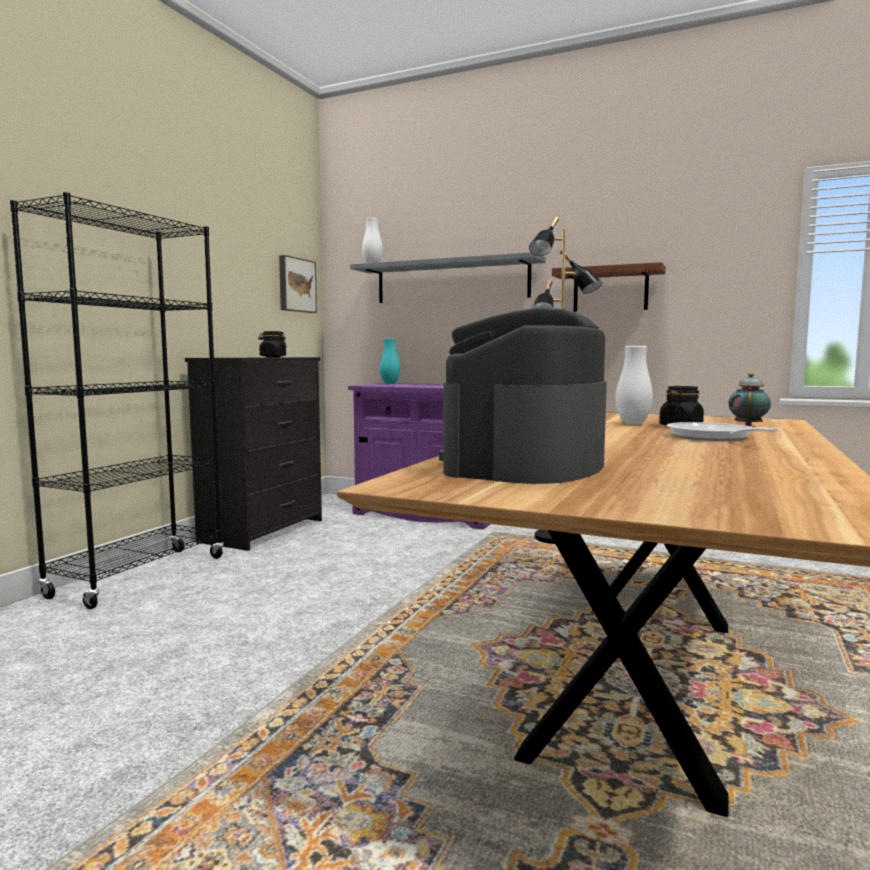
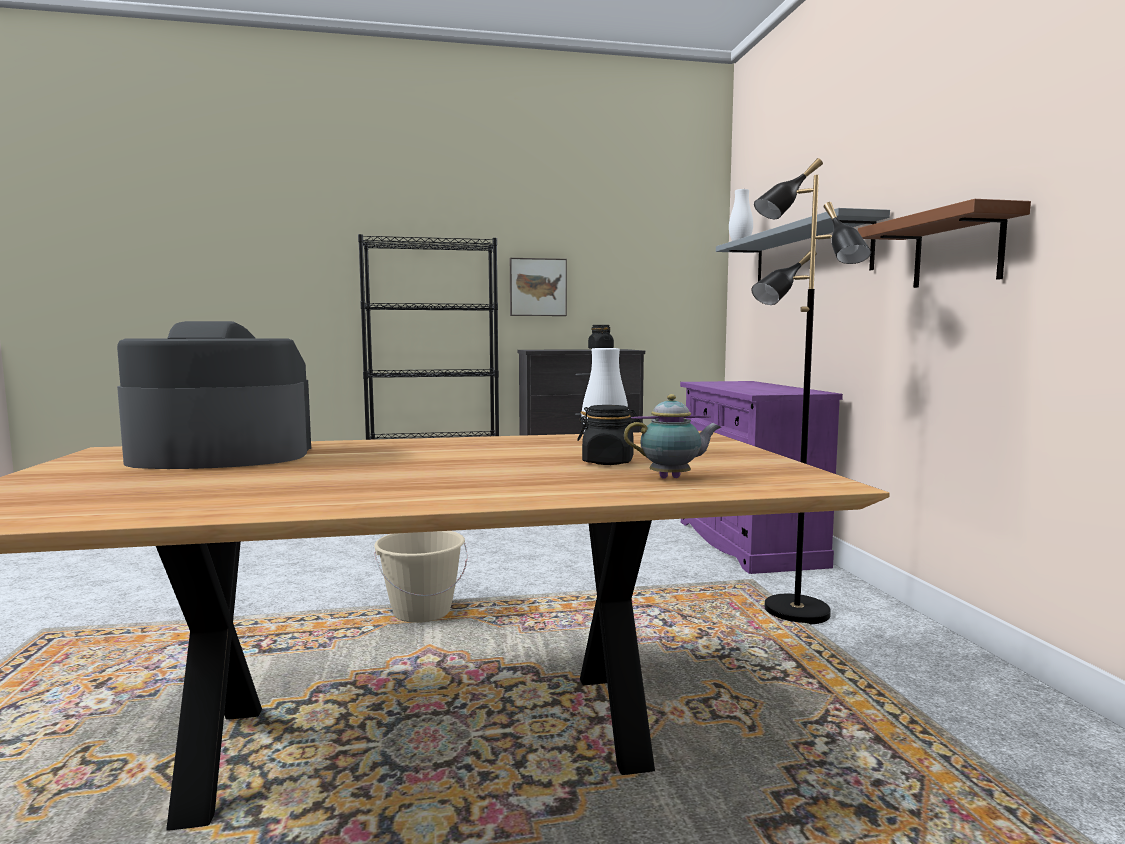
camera: 55 degrees right, 0 degrees up
(296, 285) = (679, 273): picture -> picture (537, 287)
(390, 383) = (737, 382): turquoise vase -> none
(390, 633) = (422, 612): none -> beige bucket
(713, 437) = (500, 475): frying pan -> none

